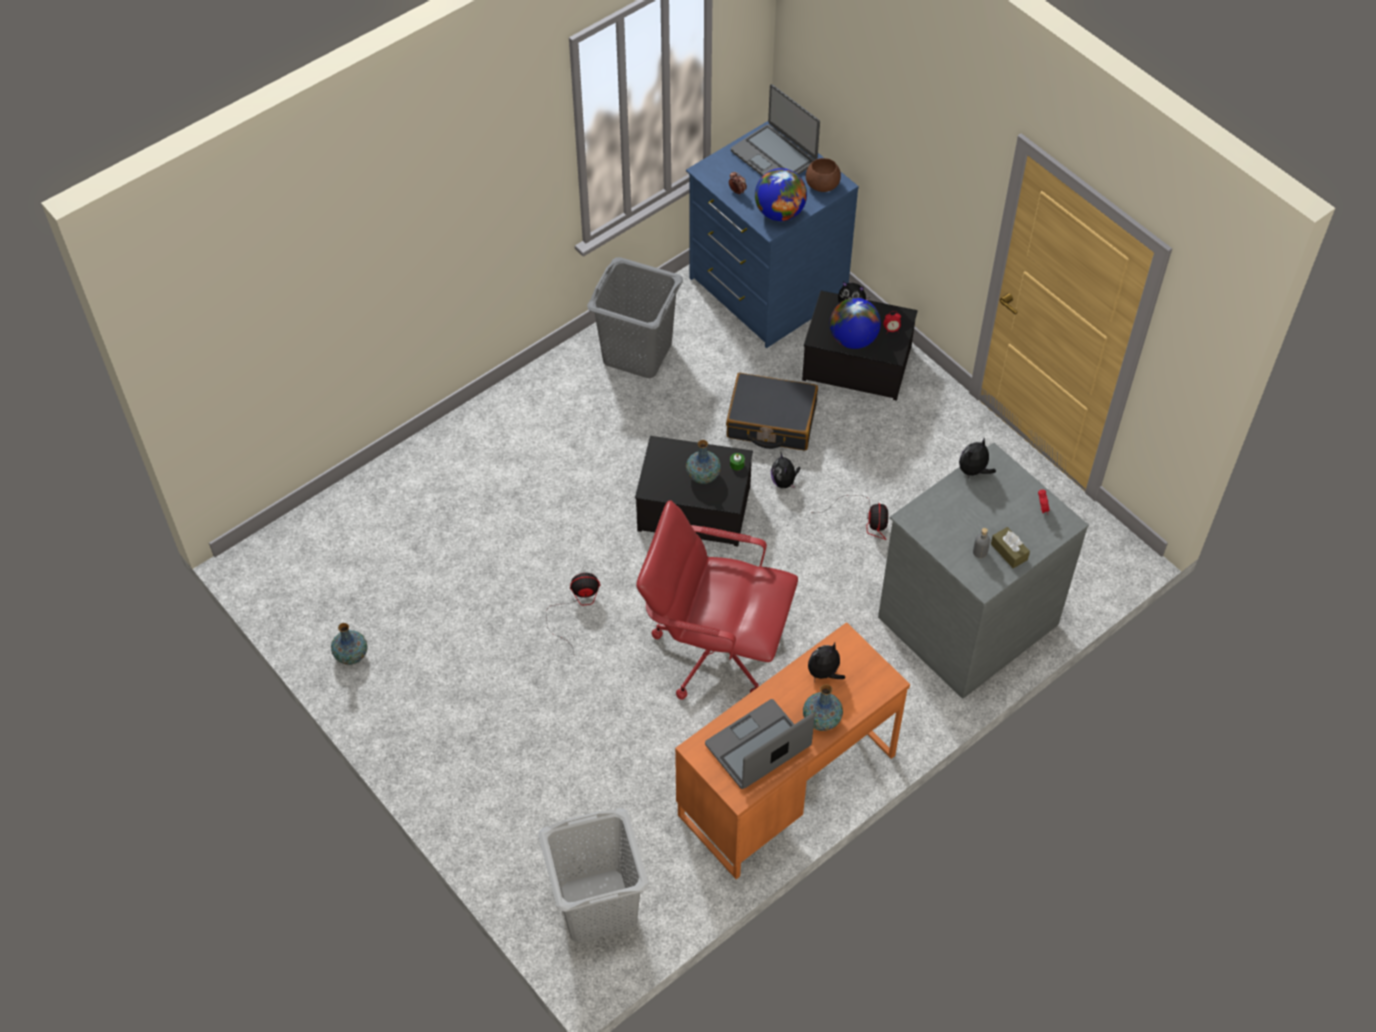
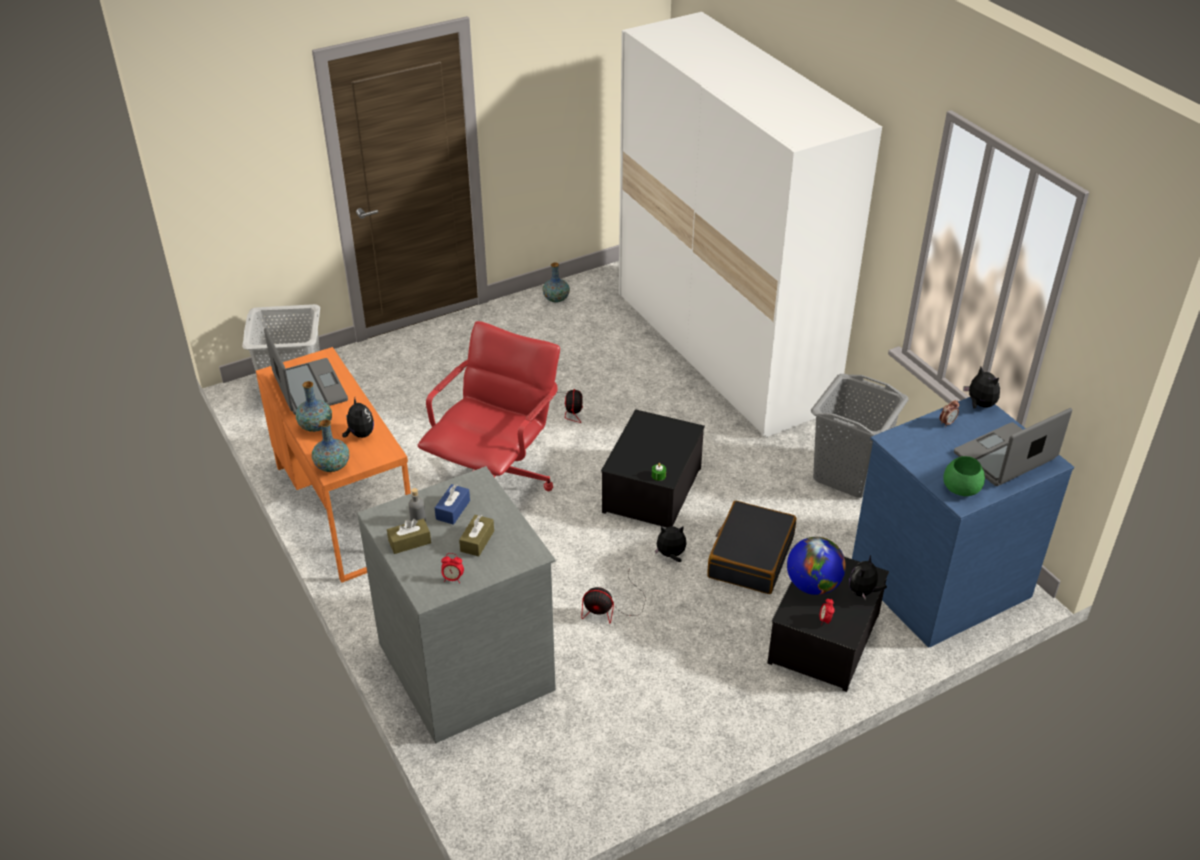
camera: 100 degrees right, 15 degrees down
(441, 470) = (722, 350): none -> white wardrobe
(703, 475) = (650, 452): vase -> vase (332, 466)
(779, 213) = (914, 449): globe -> none
(821, 184) = (961, 487): brown bowl -> green bowl
(958, 528) = (453, 510): none -> blue tissue box
(973, 471) = (521, 535): plush toy -> plush toy (979, 405)
(991, 501) = (477, 541): none -> brown tissue box

